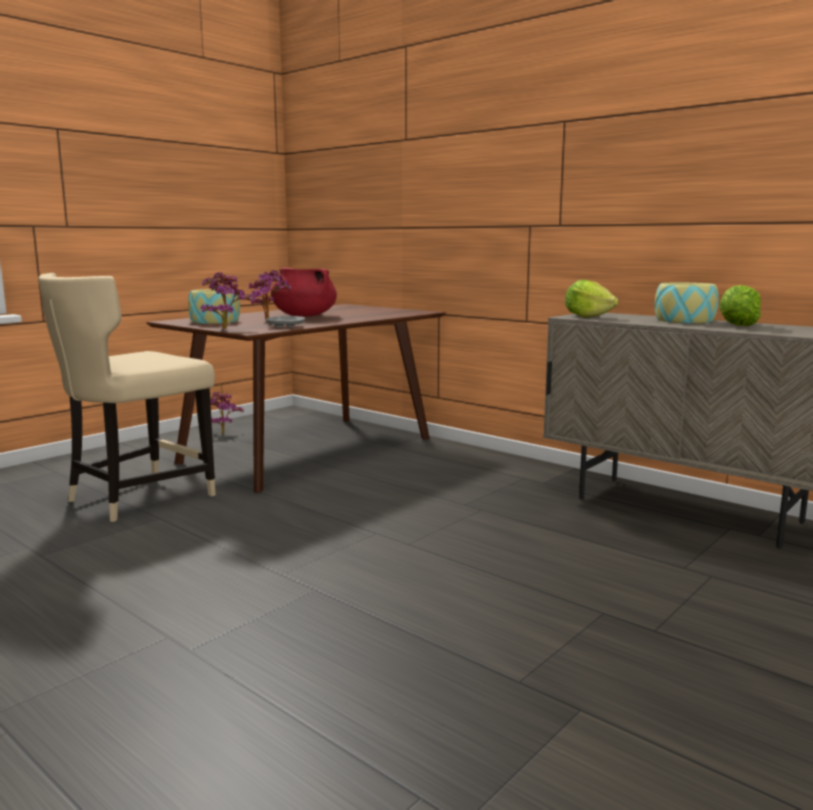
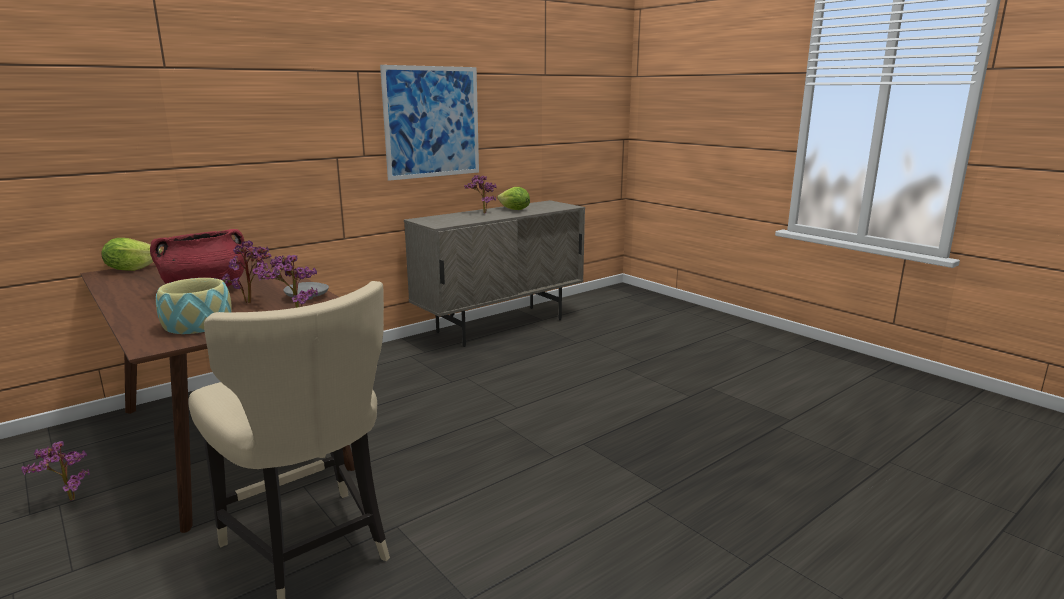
camera: 80 degrees left, 5 degrees up
(588, 317) = (443, 222): lettuce -> lettuce (131, 269)
(654, 181) = (432, 122): none -> picture
(684, 320) = (482, 213): bowl -> potted plant

